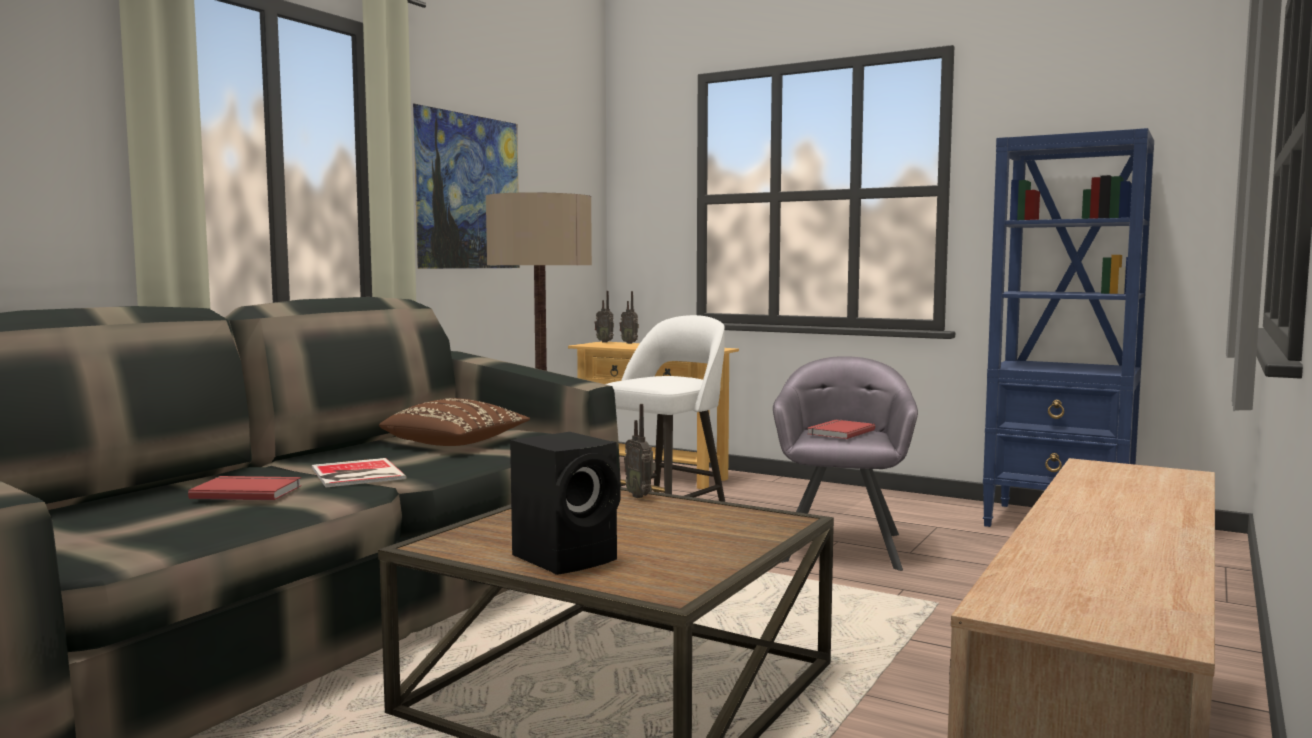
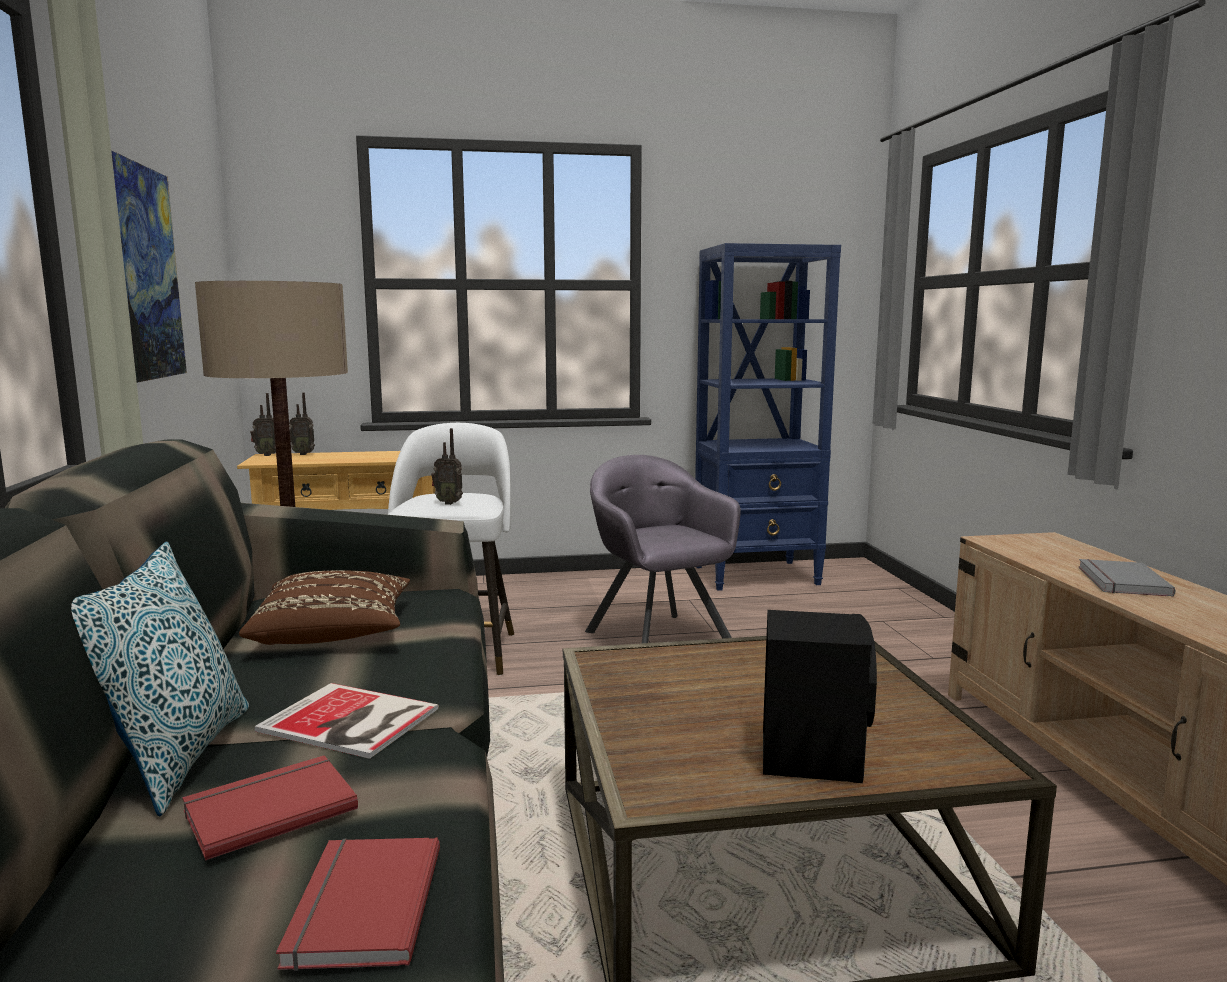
camera: 40 degrees left, 5 degrees up
(265, 470) = (176, 757): none -> pillow
(640, 496) = (670, 651): radio -> radio (449, 503)
(839, 432) = (661, 532): red book -> red book (360, 906)
(1111, 507) = (1120, 581): none -> grey book

